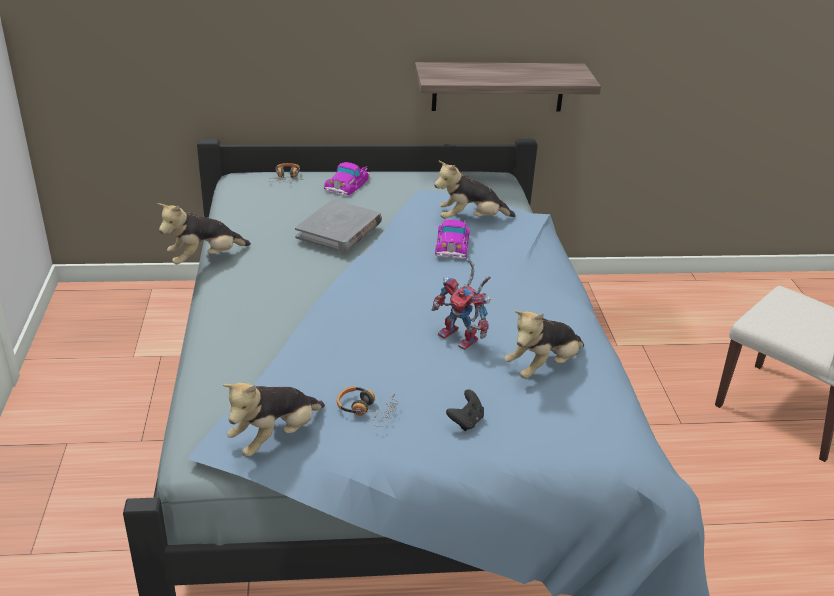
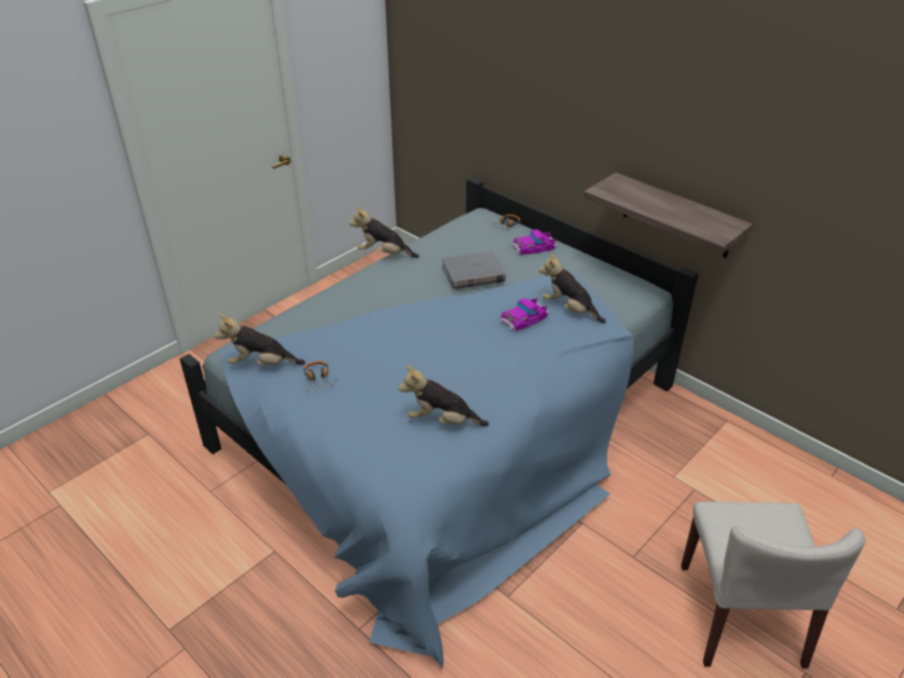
camera: 50 degrees right, 5 degrees up
(463, 338) = (427, 375): toy robot -> none
(466, 421) = (351, 418): black game controller -> none

